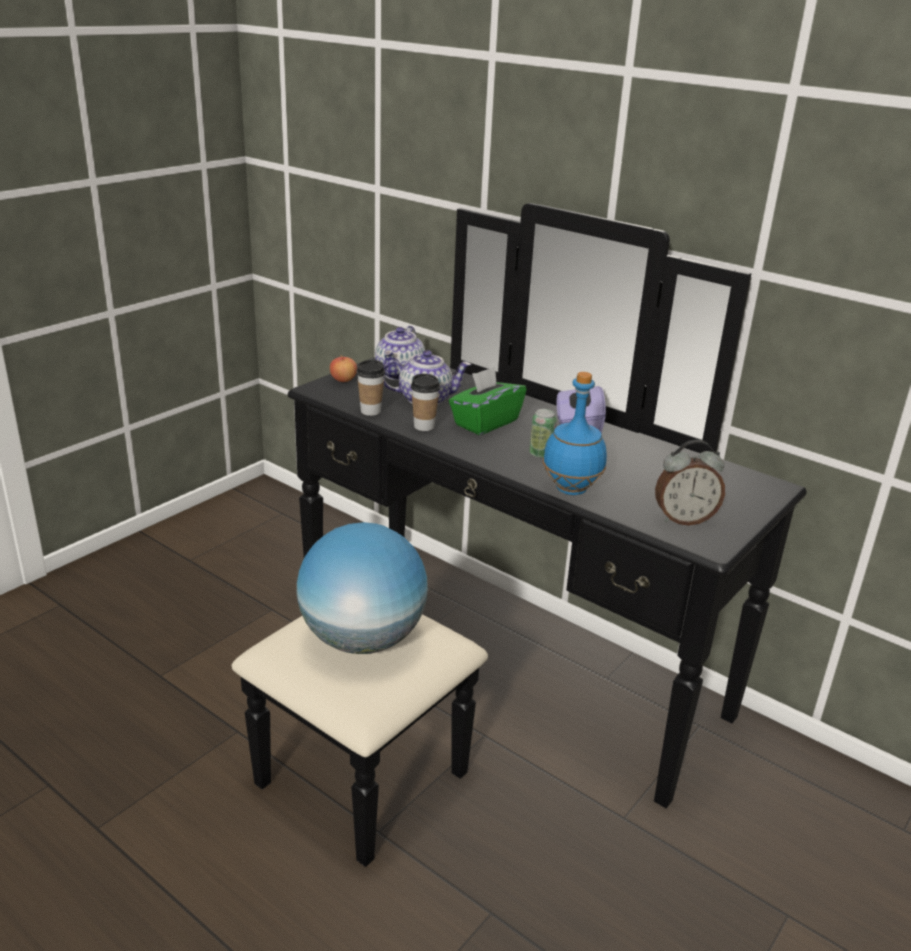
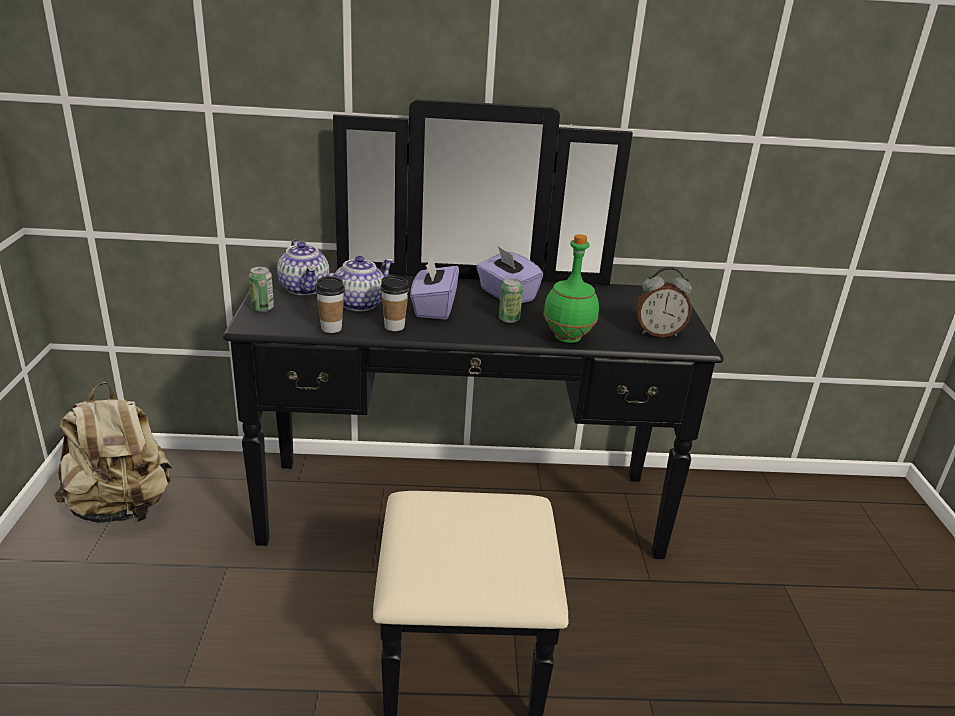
camera: 40 degrees left, 0 degrees up
(248, 533) = (121, 508): none -> beige backpack
(343, 380) = (262, 308): apple -> can
(363, 639) = (471, 534): globe -> none
(485, 422) = (434, 308): green tissue box -> purple tissue box
(572, 489) = (568, 338): blue bottle -> green bottle
(683, 519) = (658, 333): alarm clock -> alarm clock turned 45 degrees clockwise

